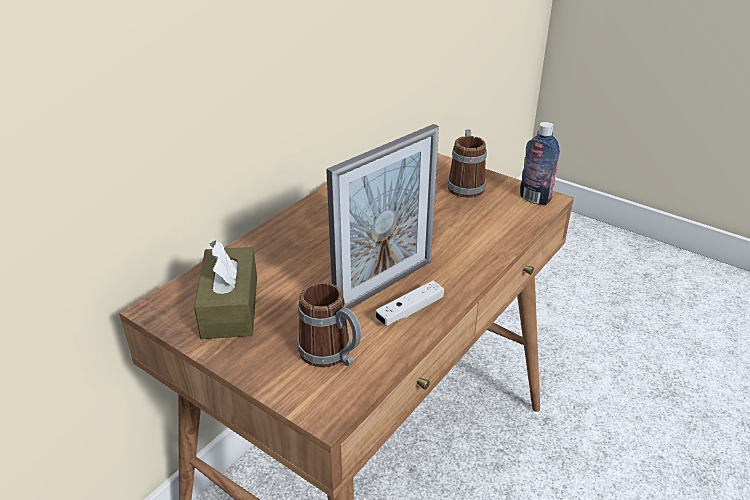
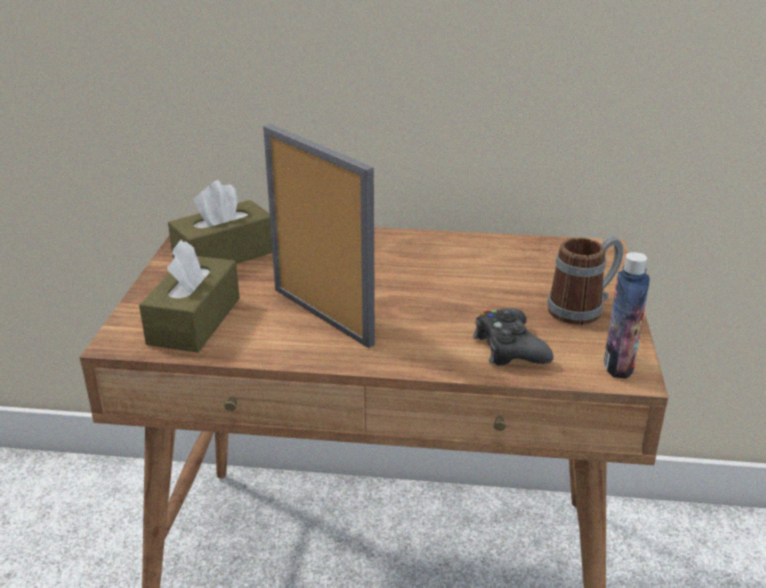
camera: 60 degrees right, 5 degrees down
(332, 355) = (194, 321): mug -> brown tissue box
(384, 286) = (322, 316): picture frame -> picture frame turned 150 degrees counterclockwise
(410, 311) = (294, 341): white game controller -> none
(489, 226) = (509, 348): none -> black game controller

